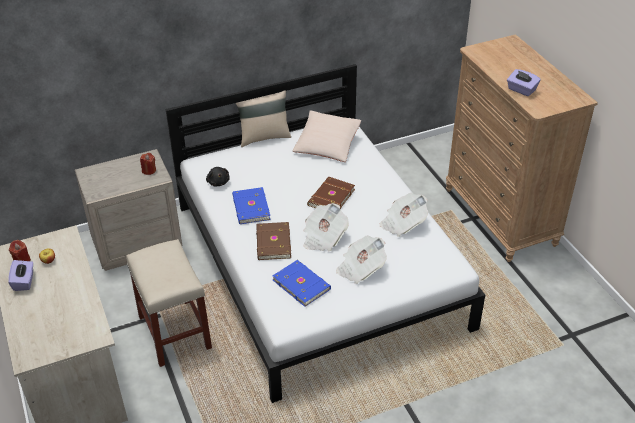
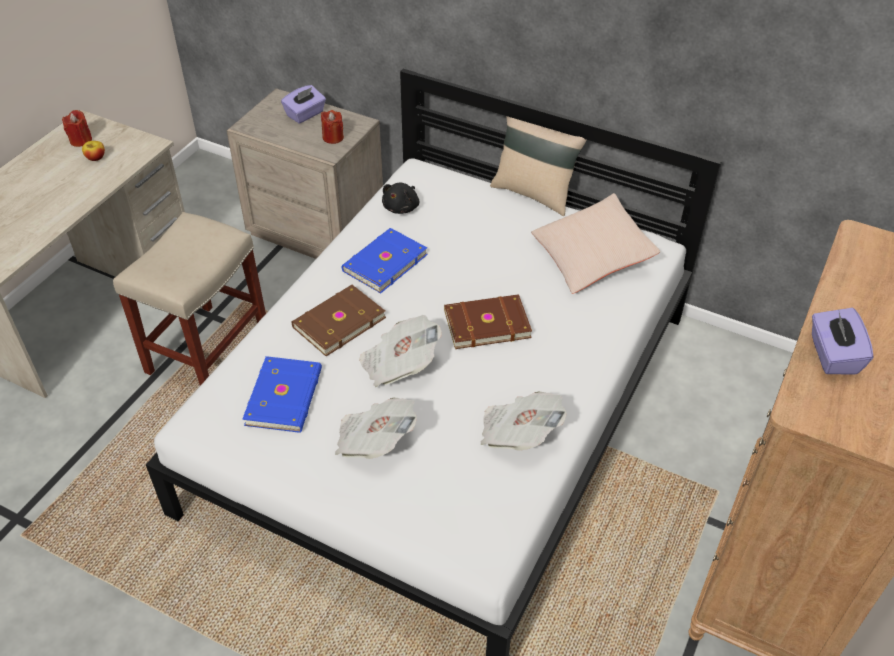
camera: 50 degrees right, 5 degrees up
(24, 282) = (48, 162): purple tissue box -> purple tissue box (305, 114)

